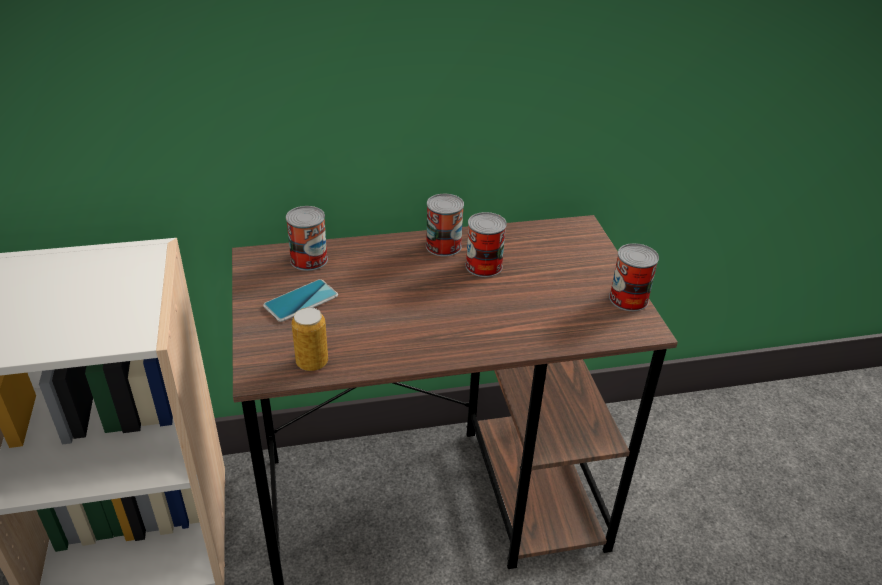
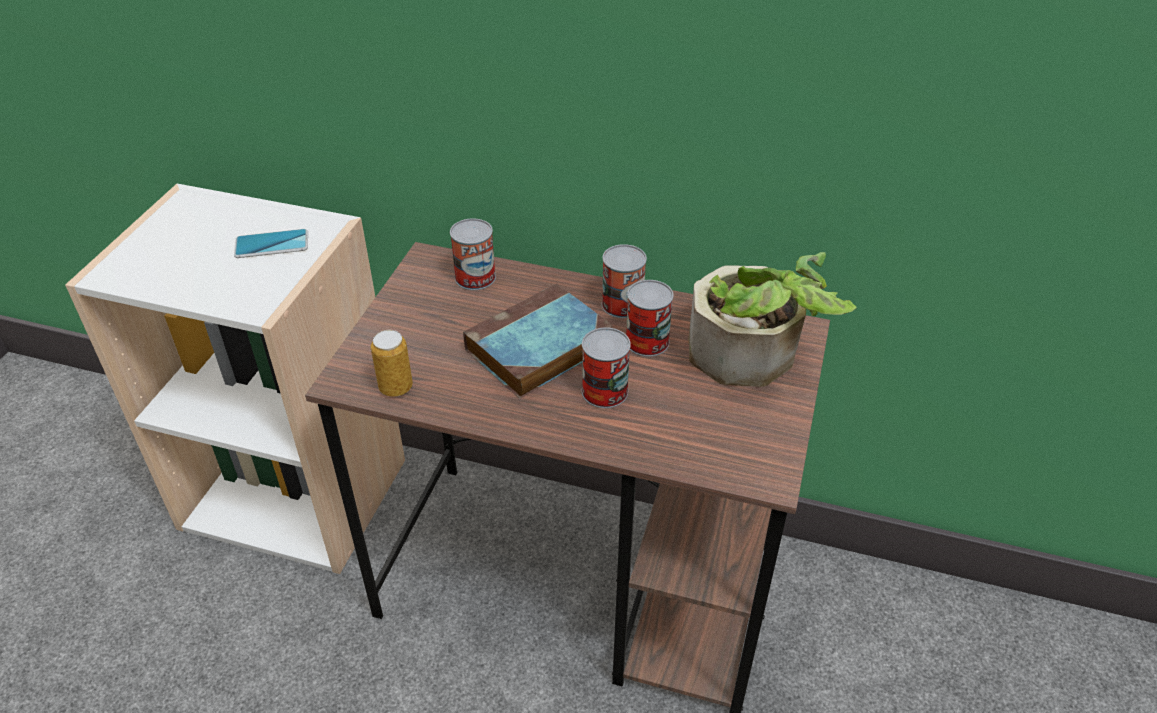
camera: 30 degrees right, 5 degrees up
(301, 301) = (434, 320): phone -> phone (272, 244)
(406, 297) = (537, 349): none -> book
(567, 254) = (754, 358): none -> potted plant
(628, 299) = (781, 436): can -> can (604, 391)

